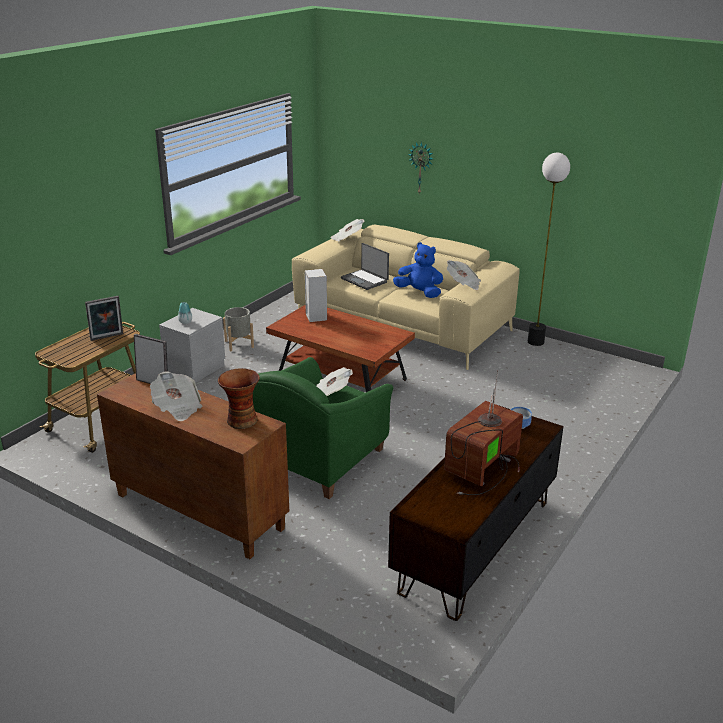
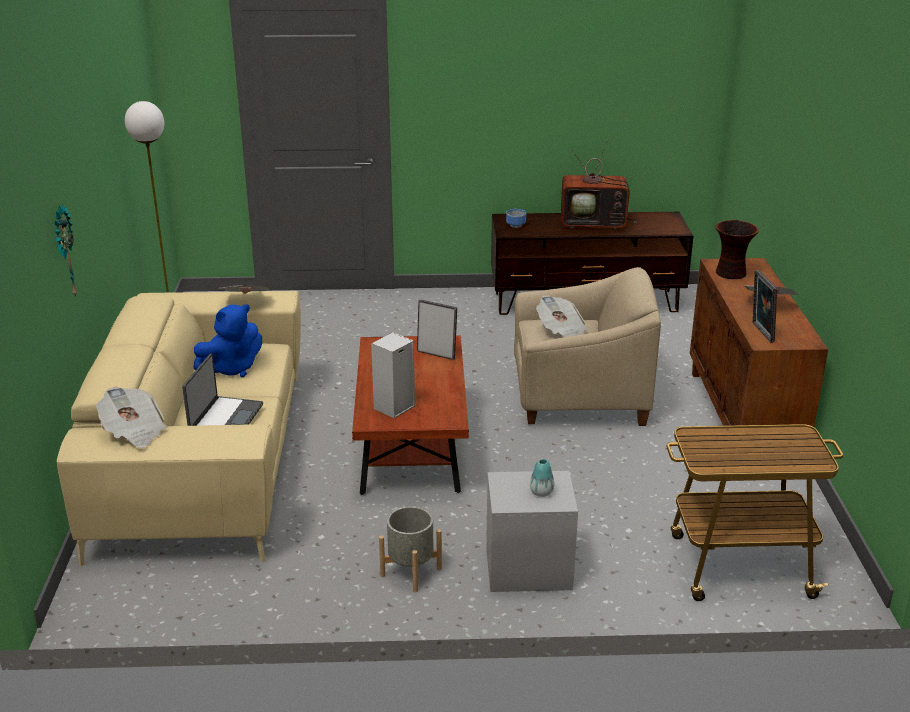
camera: 125 degrees left, 0 degrees up
(107, 337) = (722, 444): picture frame -> picture frame (437, 354)
(319, 458) = (580, 398): green armchair -> beige armchair
(419, 293) = (232, 368): blue plush toy -> blue plush toy turned 120 degrees counterclockwise

